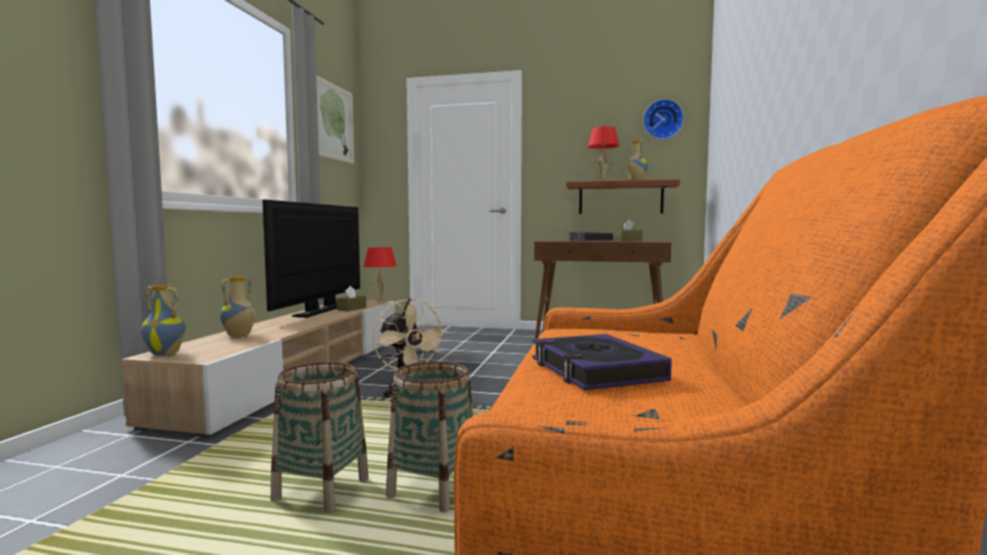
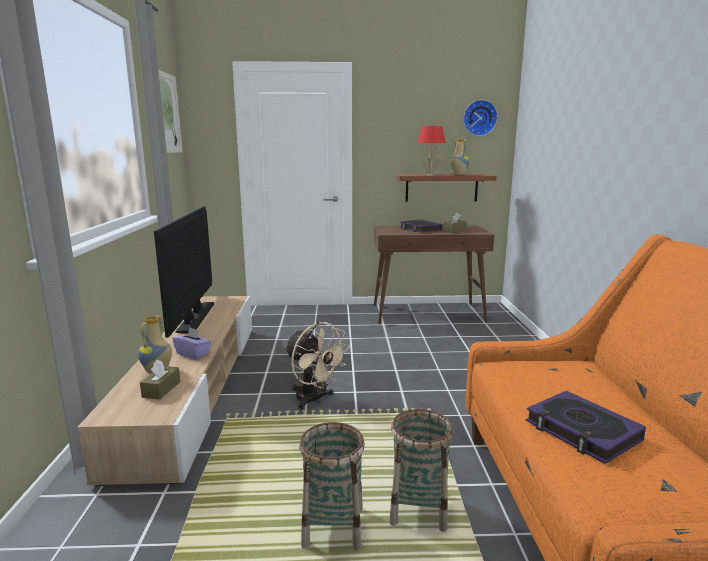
camera: 15 degrees left, 10 degrees up
(166, 353) = (116, 412): vase -> none
(288, 328) = (193, 354): none -> purple tissue box
(351, 309) = (222, 313): brown tissue box -> brown tissue box (161, 389)
(381, 302) = (239, 299): red table lamp -> none

